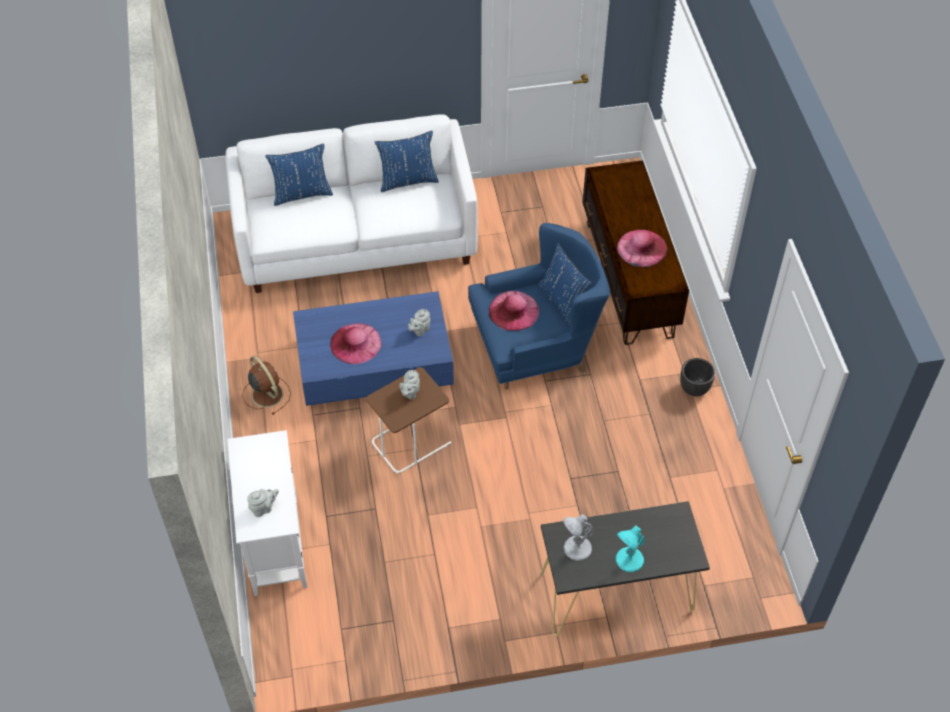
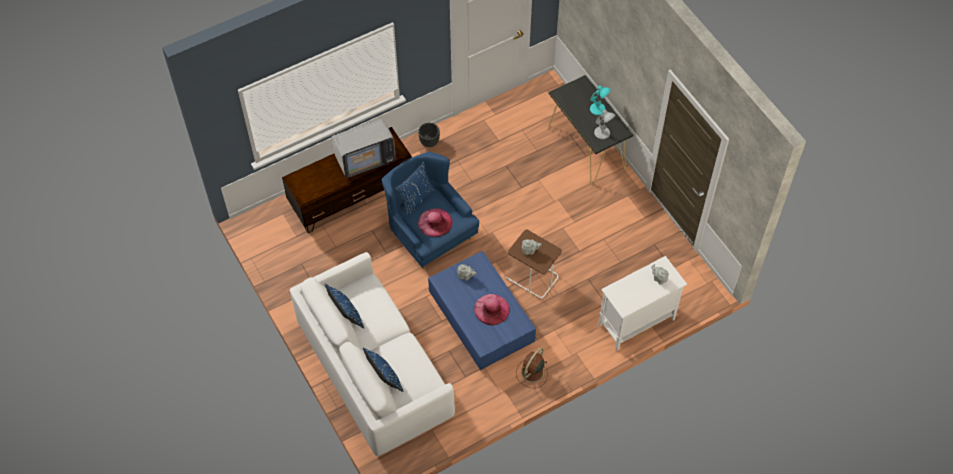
camera: 110 degrees left, 5 degrees up
(642, 248) = (364, 158): pink hat -> television

